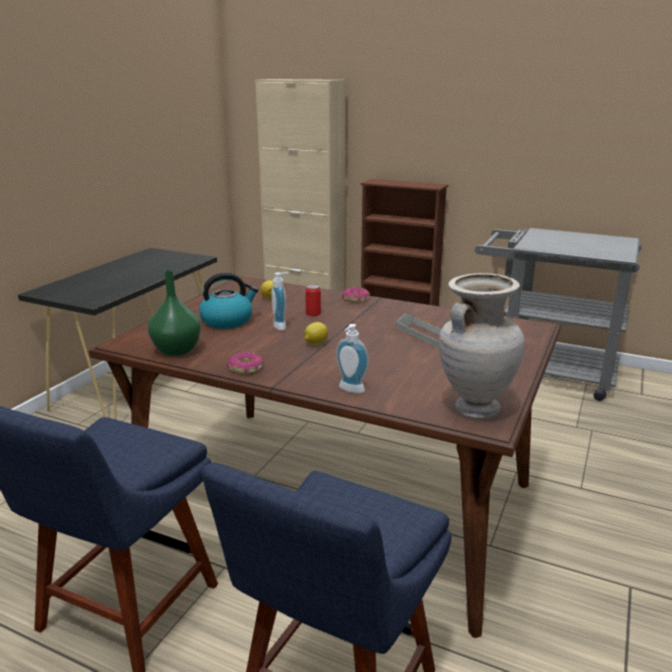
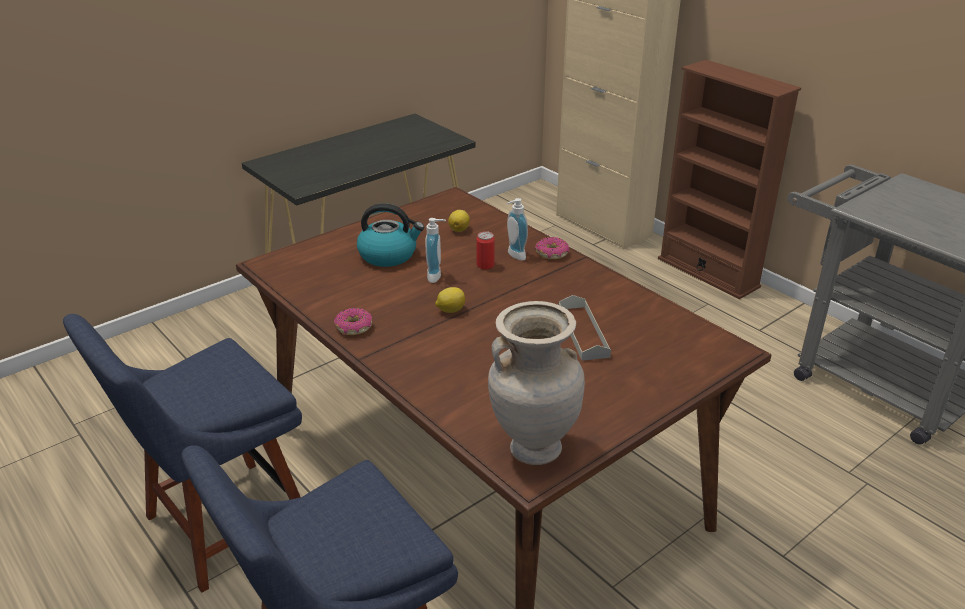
camera: 25 degrees right, 10 degrees up
(176, 351) = (308, 286): green vase -> none
(350, 390) = (429, 385): soap dispenser -> soap dispenser (514, 256)

